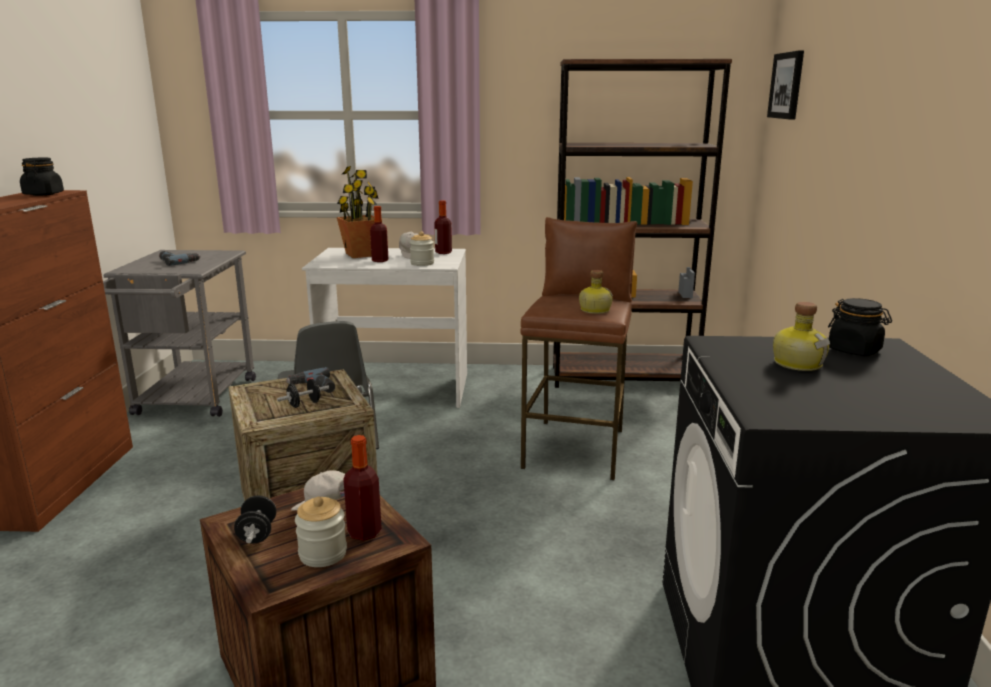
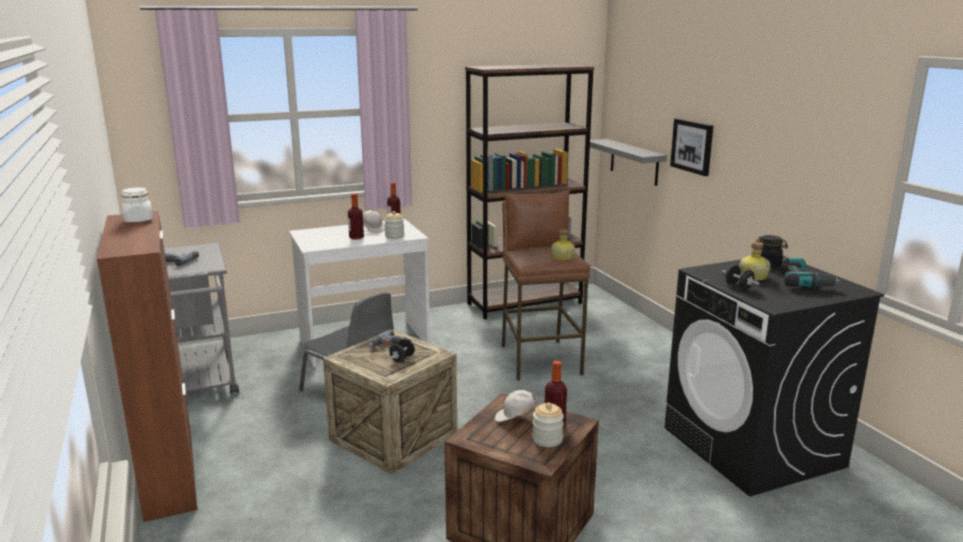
camera: 25 degrees left, 0 degrees up
(43, 194) = (138, 220): black jar -> white jar
(257, 534) = (494, 440): black dumbbell -> black dumbbell (738, 286)
(361, 254) = (330, 234): potted plant -> none
(784, 199) = (634, 162): none -> grey shelf
(787, 85) = (625, 82): picture -> picture (692, 146)
(886, 386) = (804, 282): none -> power drill

